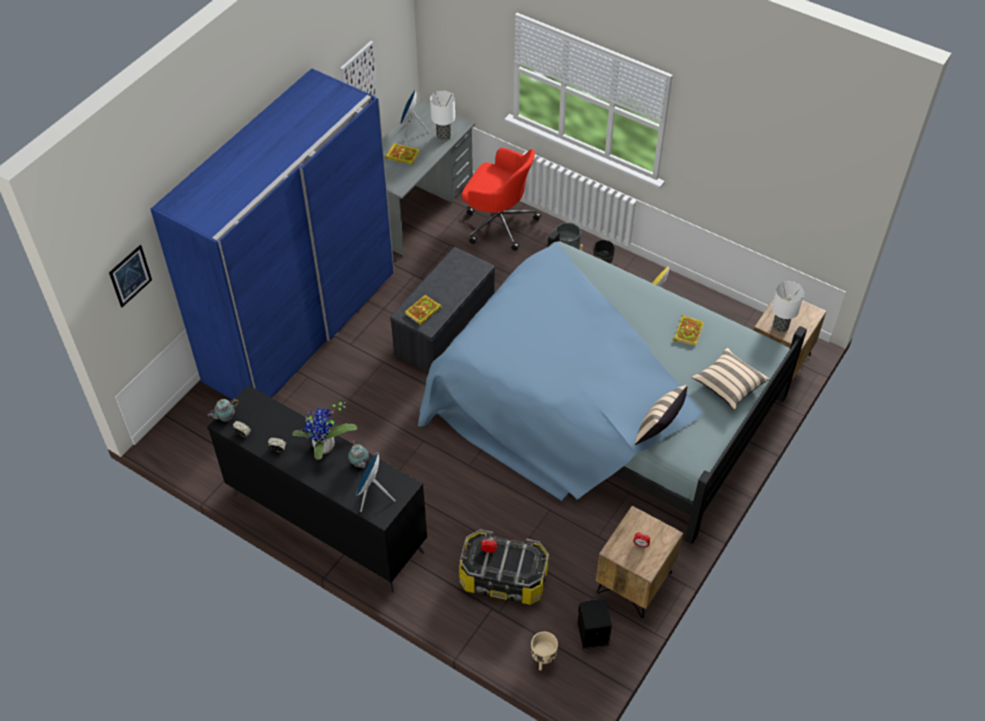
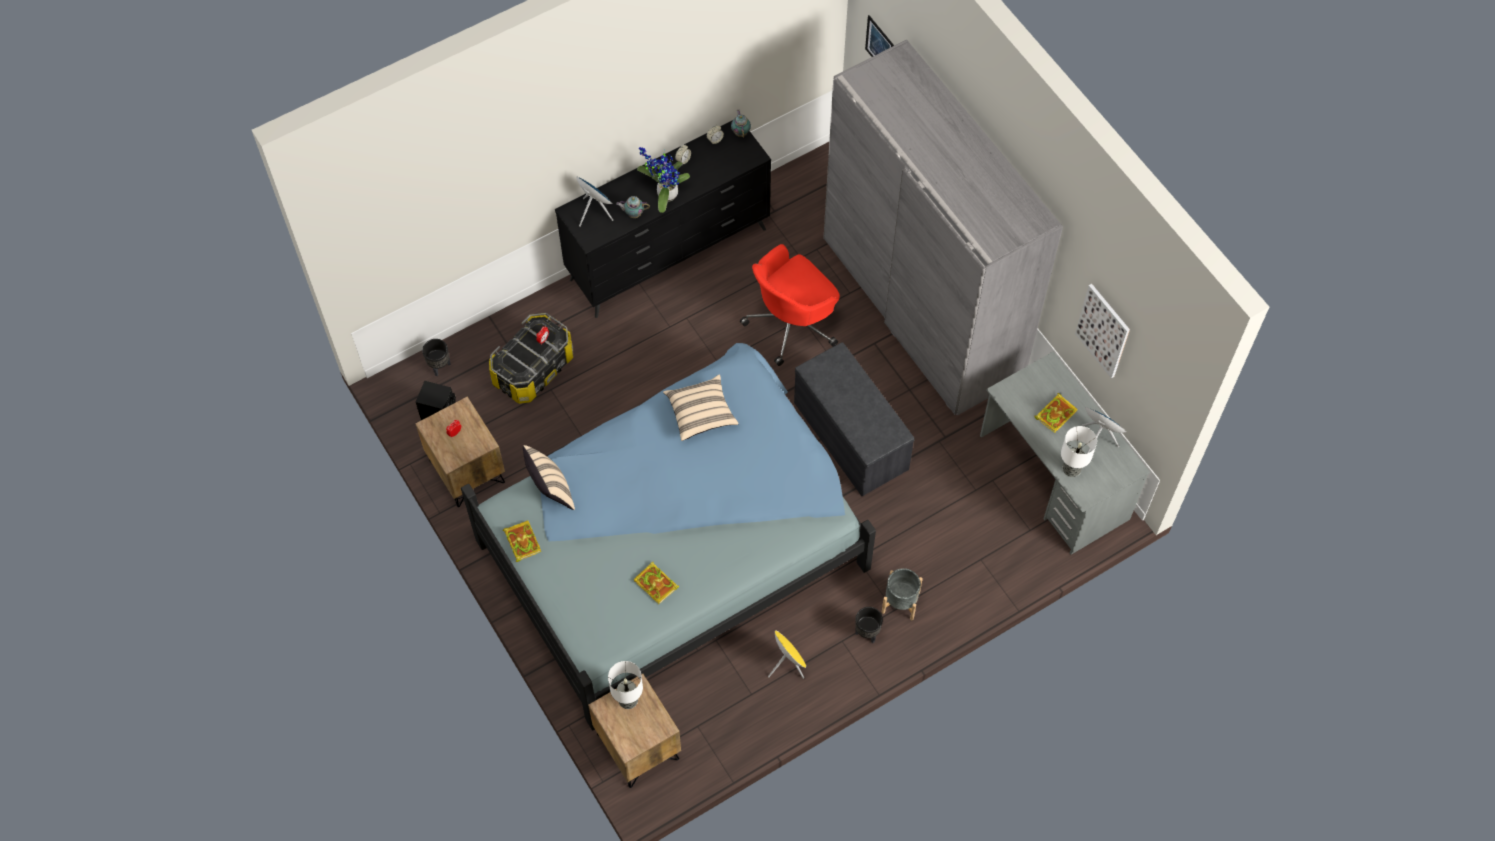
camera: 115 degrees right, 10 degrees up
(300, 325) = (921, 308): blue wardrobe -> grey wardrobe
(422, 312) = (833, 372): book -> book (521, 541)
(498, 222) = (989, 555): red office chair -> red office chair (792, 324)
(543, 659) = (440, 366): beige planter -> black planter
(728, 385) = (569, 586): beige pillow -> beige pillow (701, 413)

